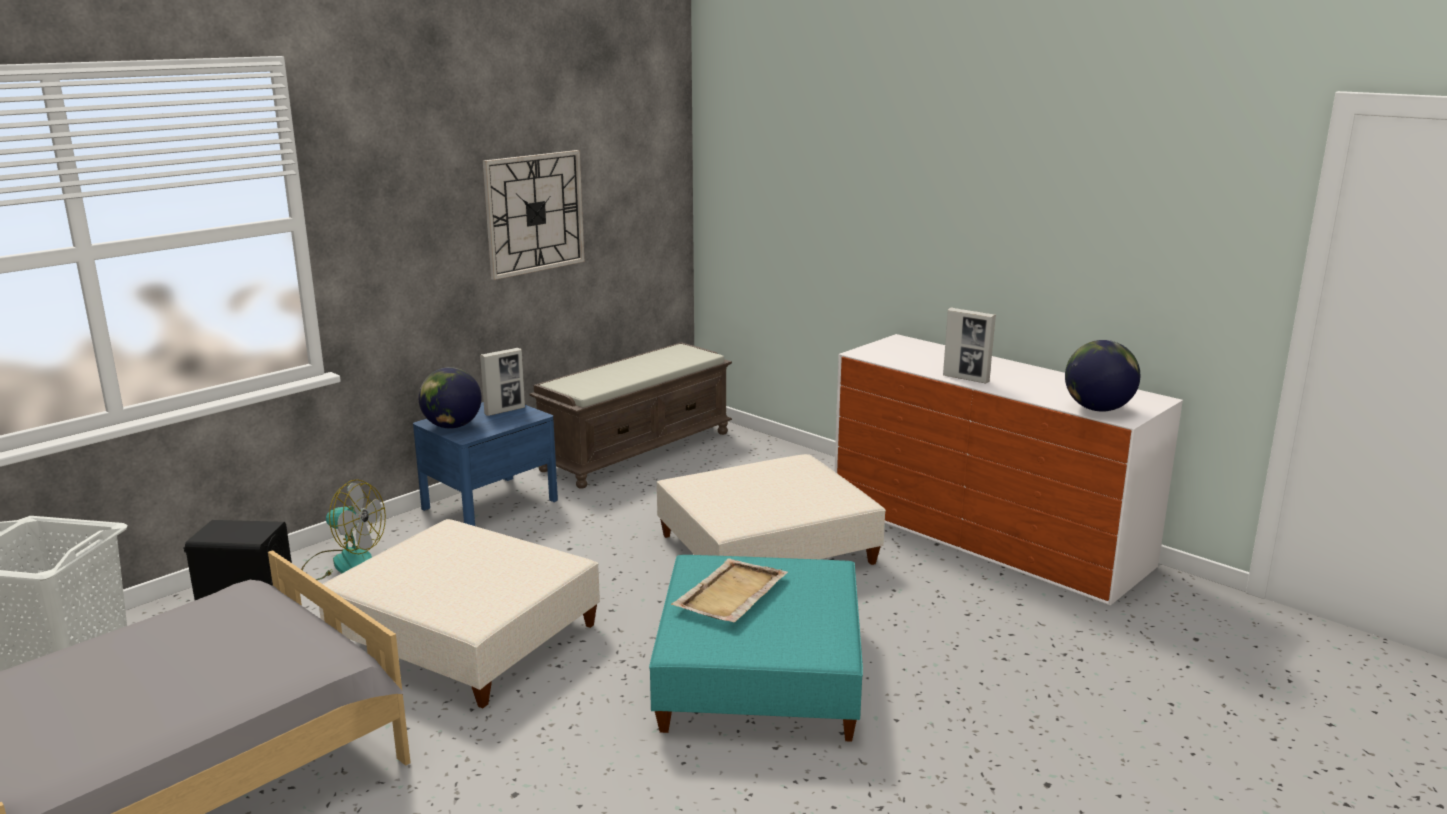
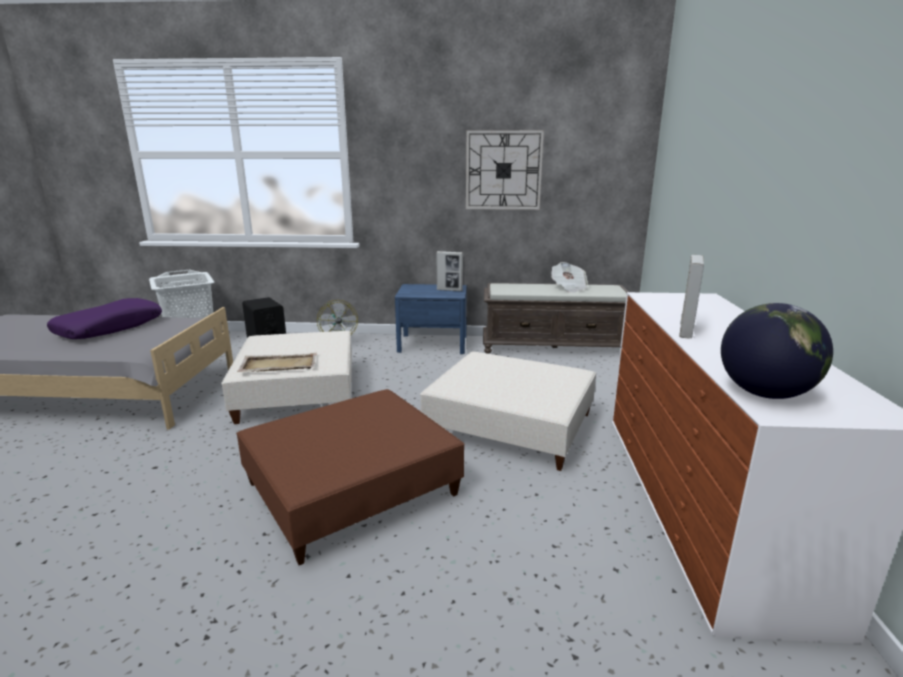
camera: 50 degrees right, 0 degrees up
(129, 667) = (110, 328): none -> purple pillow
(452, 426) = (412, 289): globe -> none
(643, 363) = (568, 288): none -> newspaper
(730, 594) = (349, 419): beige tray -> beige tray (278, 365)
(760, 674) = (352, 488): turquoise ottoman -> brown ottoman
(966, 378) = (685, 331): picture frame -> picture frame turned 150 degrees counterclockwise

